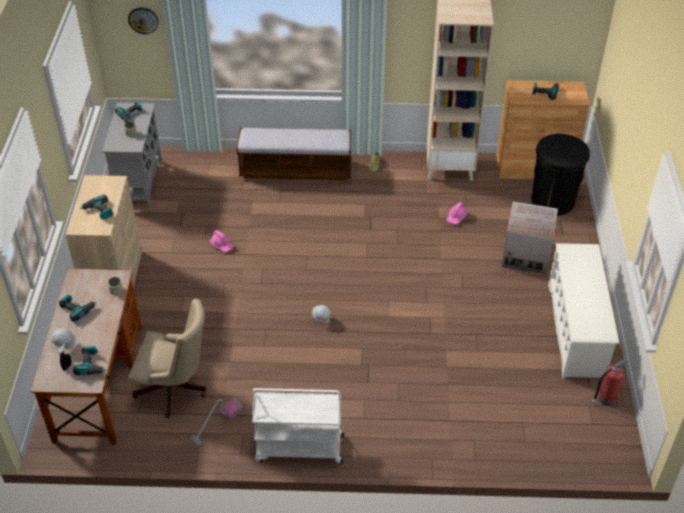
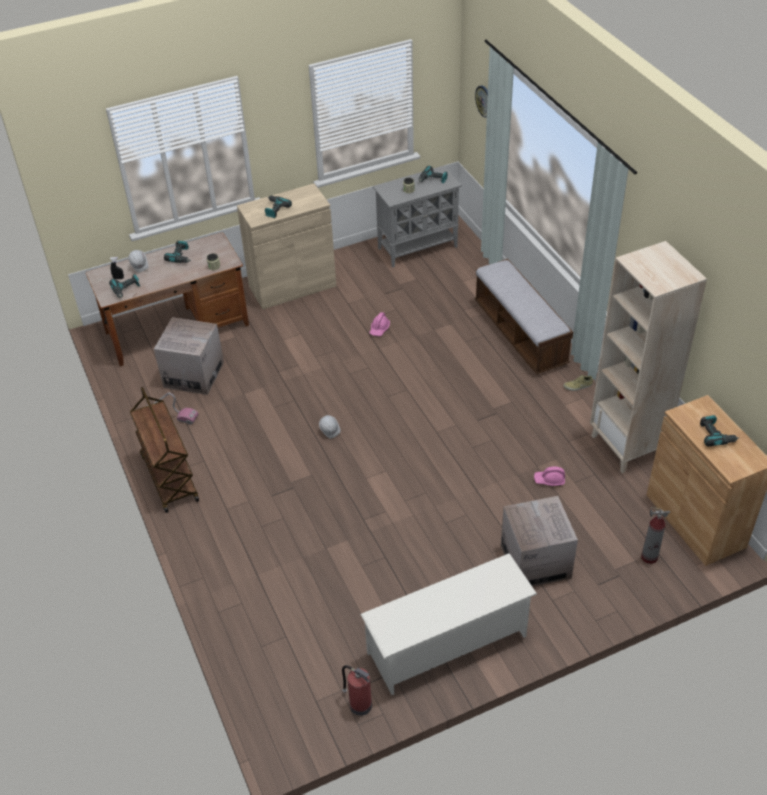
camera: 65 degrees right, 0 degrees up
(175, 390) = (193, 375): beige office chair -> cardboard box
(299, 449) = (169, 478): white cart -> brown cart
(553, 200) = (649, 557): black trash can -> fire extinguisher

